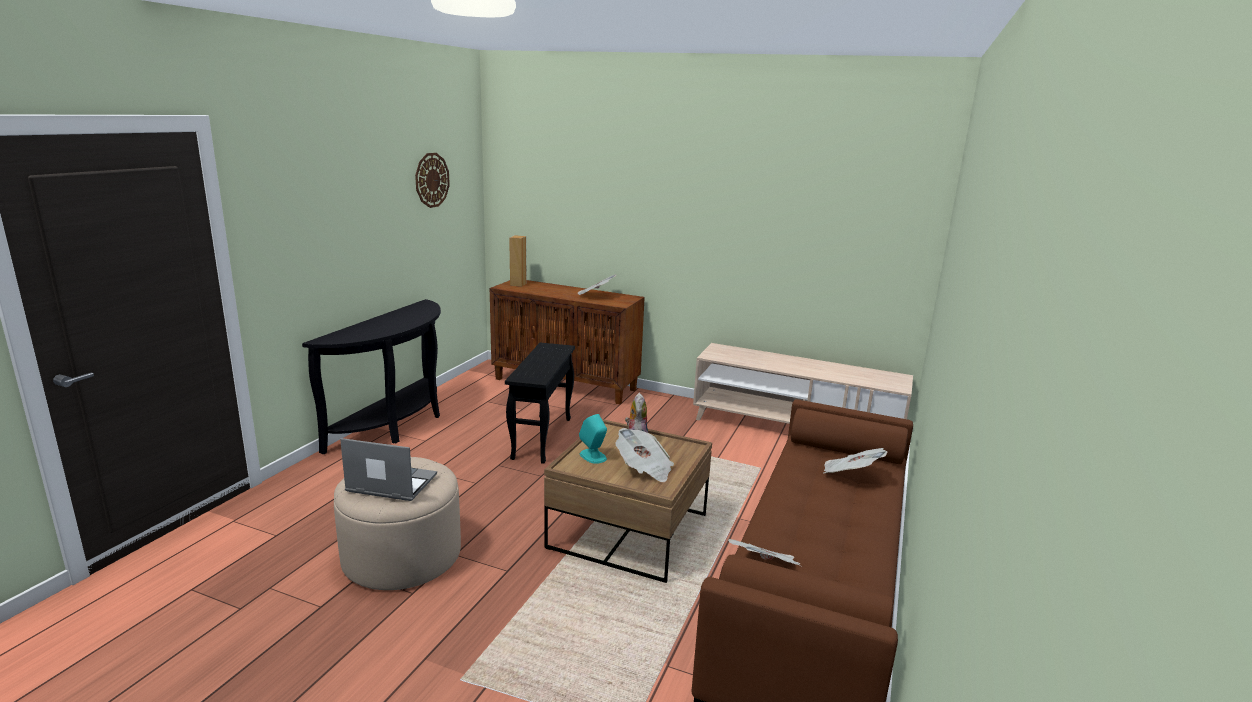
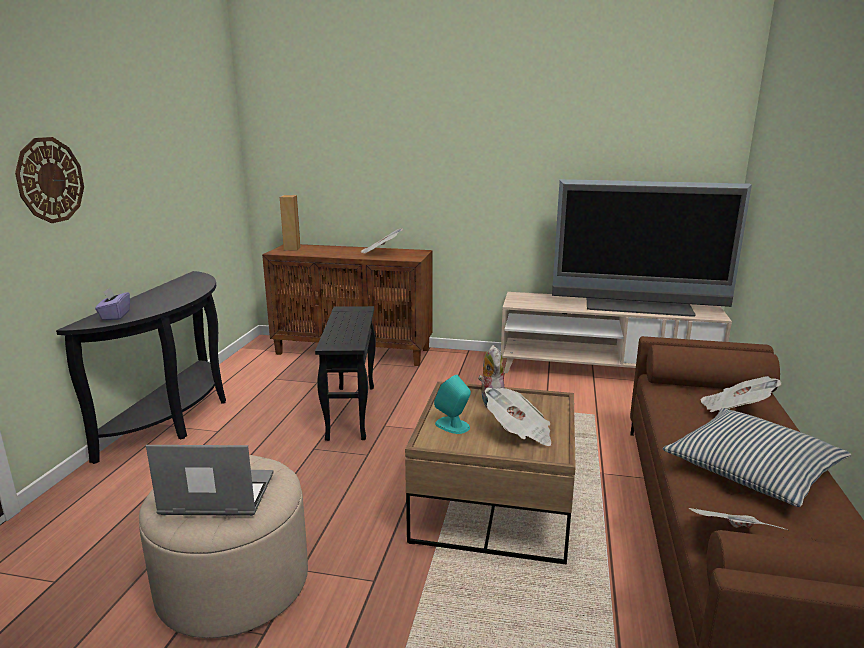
camera: 10 degrees left, 0 degrees up
(349, 335) = (115, 316): none -> purple tissue box
(432, 180) = (188, 134): wall clock -> wall clock (50, 180)
(825, 523) = (752, 469): none -> pillow
(829, 370) = (638, 306): none -> television

